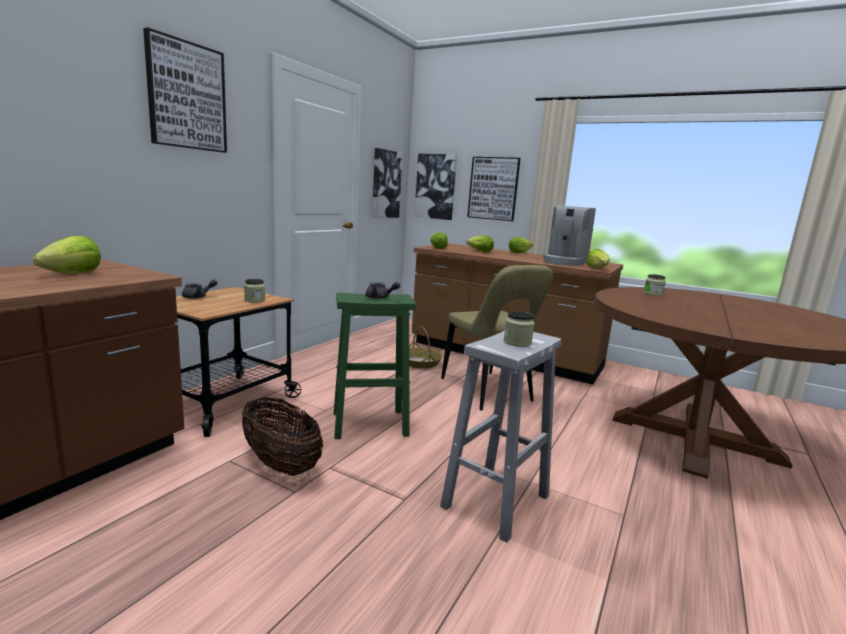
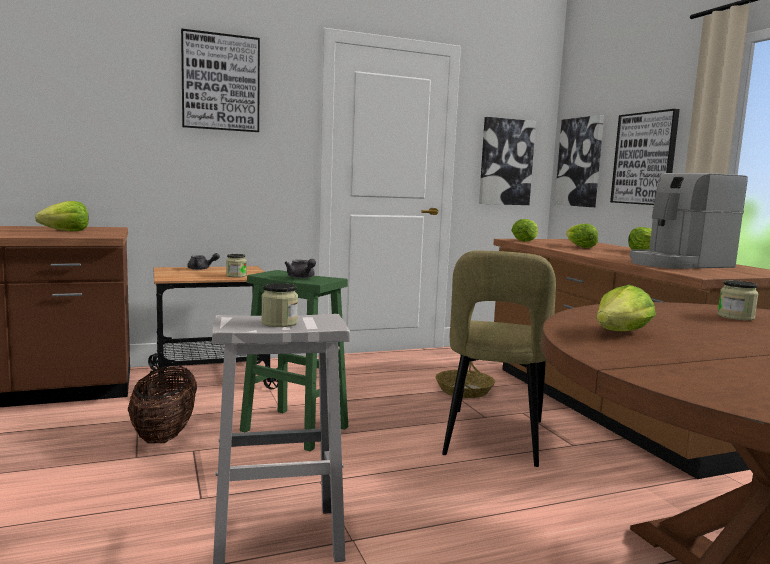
camera: 40 degrees right, 5 degrees down
(598, 269) = (699, 274): lettuce -> lettuce (620, 333)

